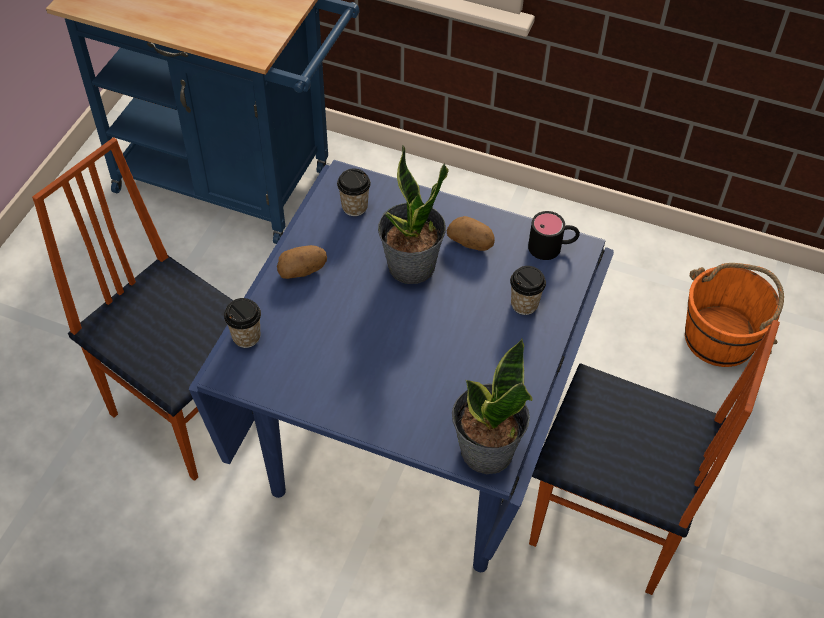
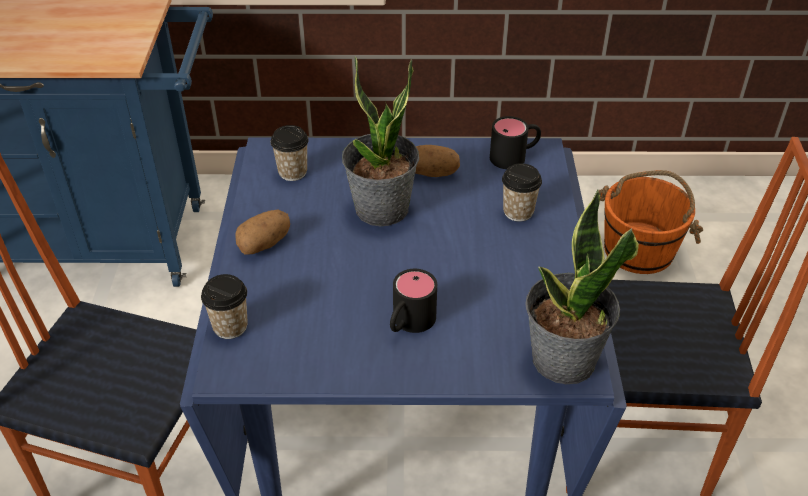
camera: 20 degrees left, 10 degrees down
(382, 378) = (408, 323): none -> black mug

